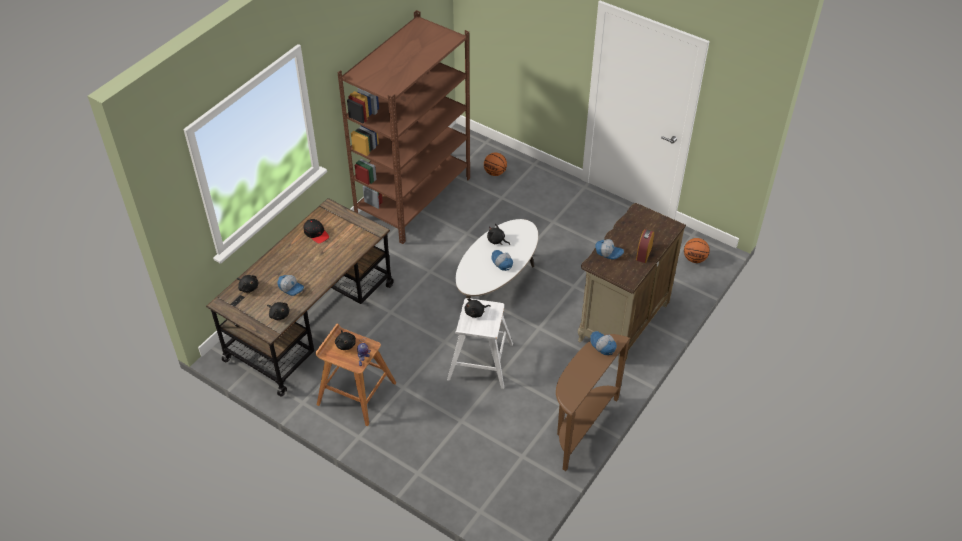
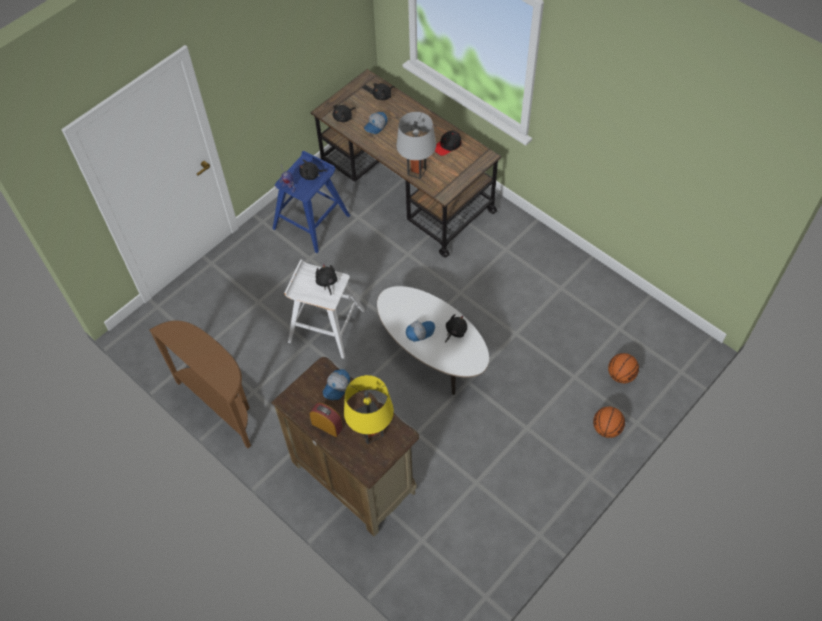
camera: 100 degrees right, 10 degrees up
(350, 251) = (416, 171): none -> grey table lamp
(356, 393) = (312, 221): brown stool -> blue stool
(414, 198) = (578, 286): brown bookcase -> none
(602, 346) = (224, 372): cap -> none
(642, 227) = (371, 433): none -> yellow table lamp
(694, 259) = (442, 588): basketball -> basketball (606, 428)

